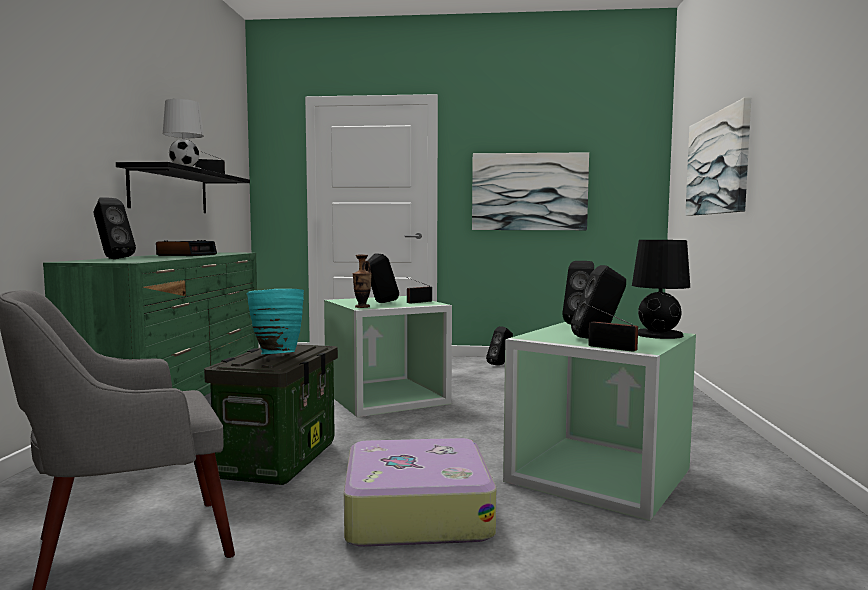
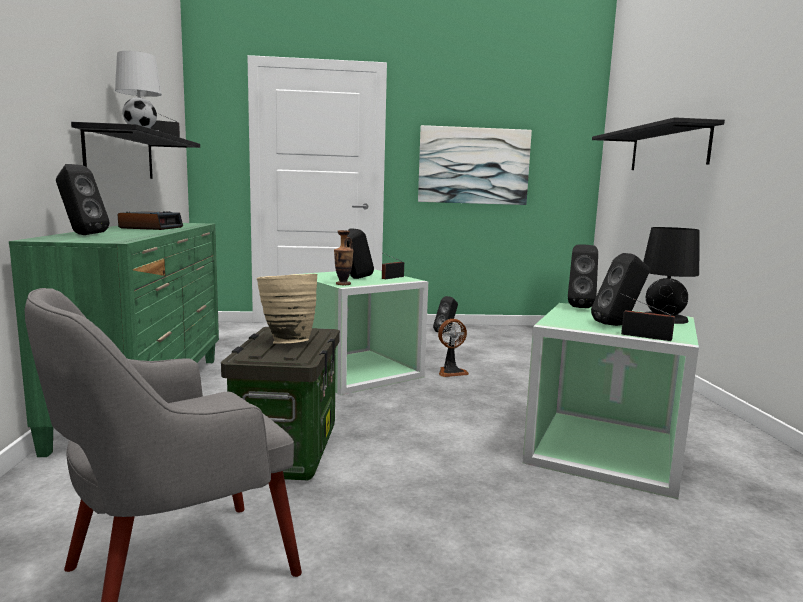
camera: 10 degrees left, 5 degrees up
(276, 354) = (287, 342): turquoise vase -> beige vase
(415, 511) = (459, 503): suitcase -> none
(482, 400) = (451, 372): none -> fan
(717, 164) = (668, 149): picture -> black shelf

